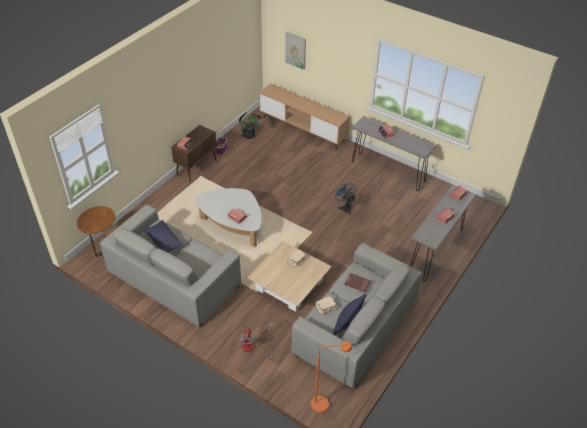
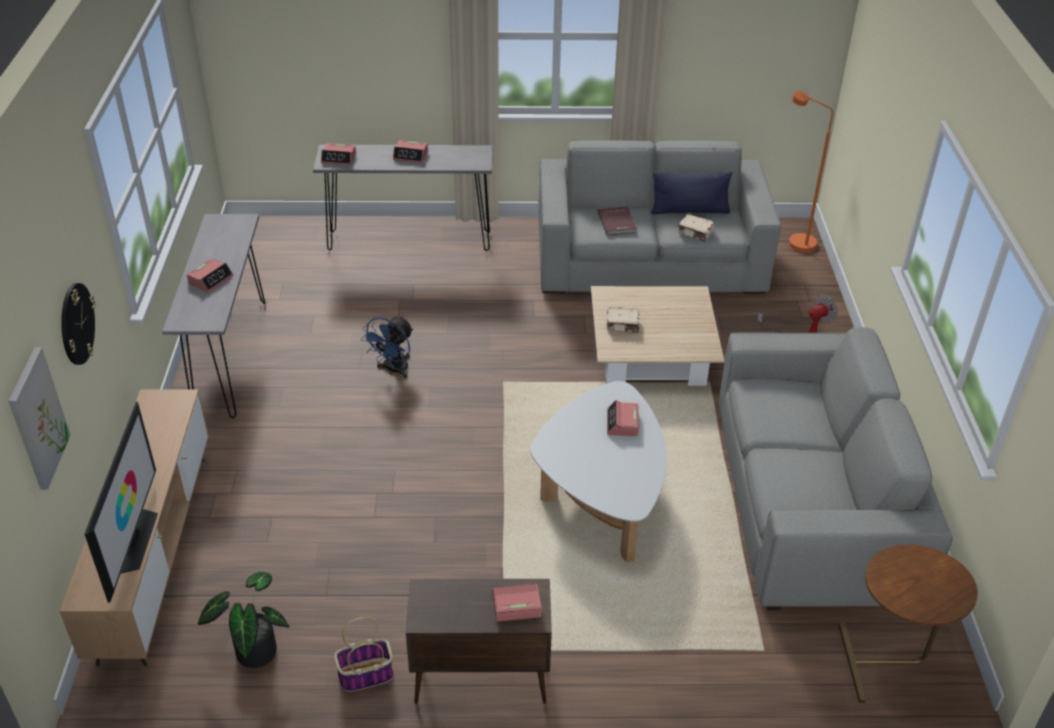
camera: 125 degrees left, 5 degrees down
(163, 241) = (808, 477): blue pillow -> none
(283, 98) = (133, 540): none -> television
(331, 62) = (76, 324): none -> wall clock

